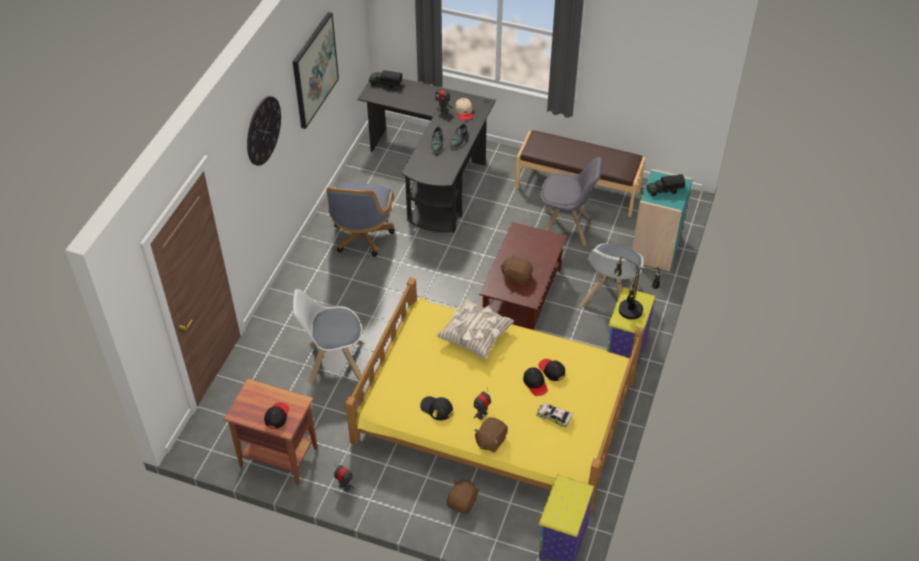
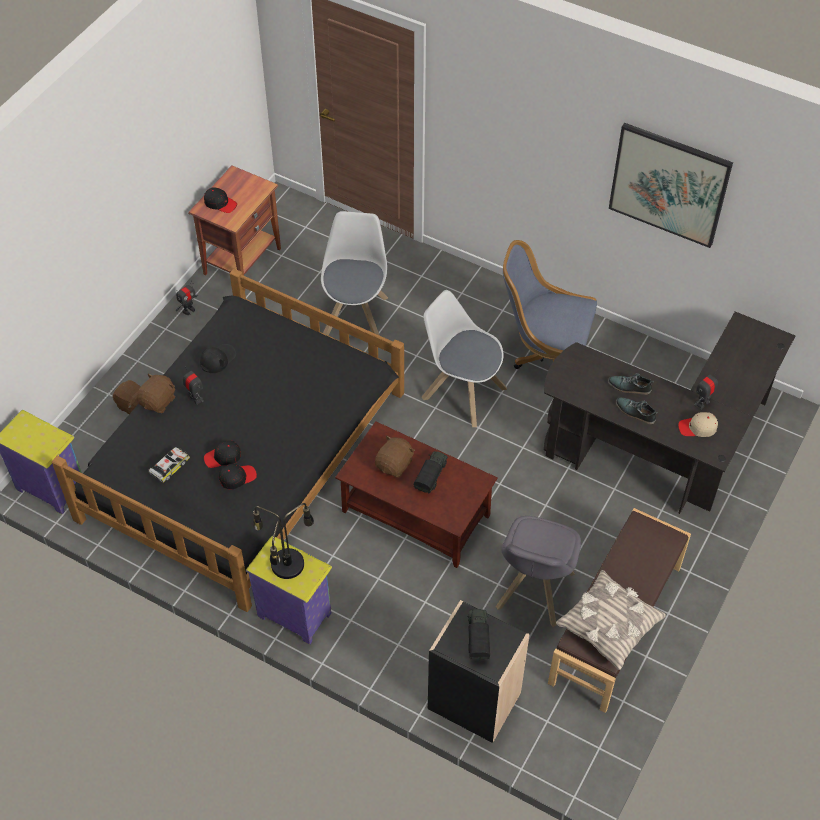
camera: 100 degrees right, 5 degrees up
(263, 130) = (533, 119): wall clock -> none
(385, 84) = (766, 344): toy truck -> toy truck (431, 476)
(475, 336) = (312, 410): beige pillow -> beige pillow (608, 627)
(490, 441) = (158, 401): brown plush toy -> brown plush toy turned 75 degrees clockwise
(494, 411) = (244, 453): yellow bed -> black bed
(609, 298) = (392, 616): chair -> chair (462, 392)
(656, 250) = (472, 701): turquoise bookcase -> black bookcase

